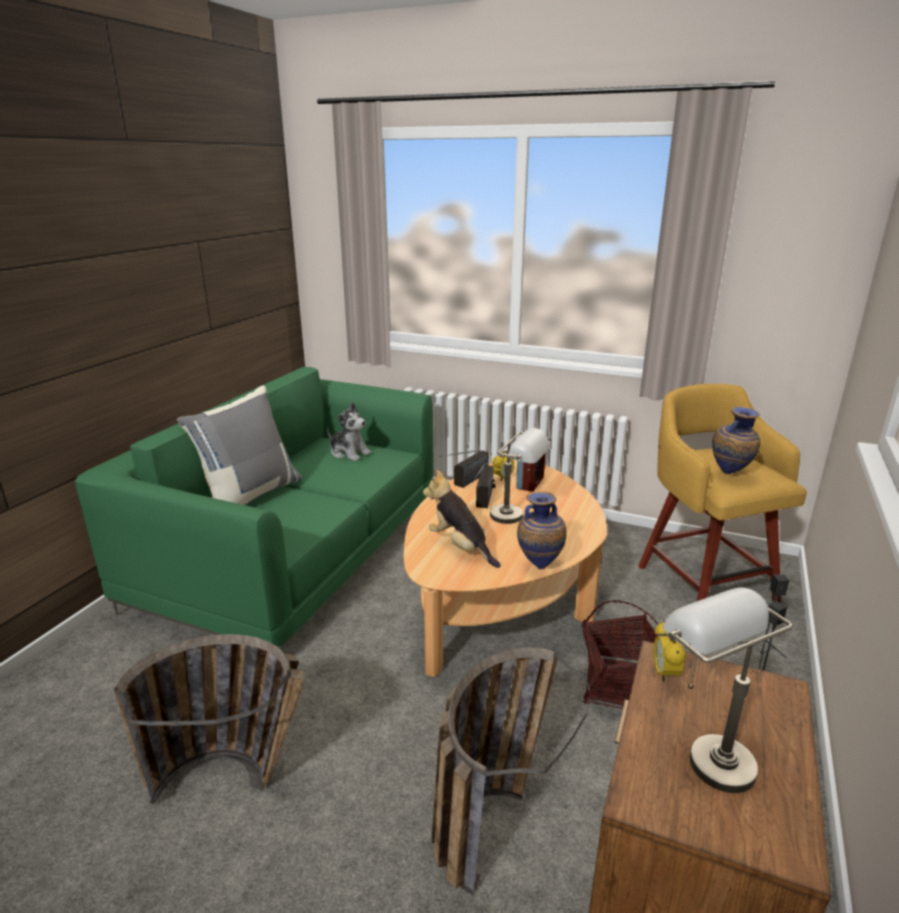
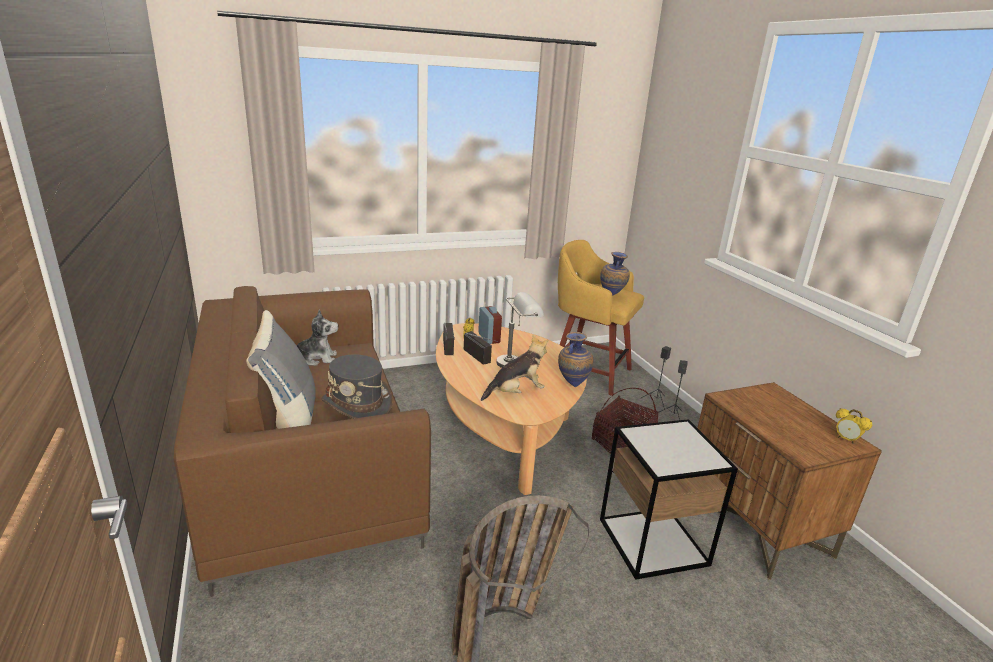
camera: 45 degrees left, 0 degrees up
(293, 551) = (307, 464): green sofa -> brown sofa
(314, 502) = (357, 405): none -> grey hat
(460, 547) = (516, 393): plush toy -> plush toy turned 150 degrees clockwise
(492, 815) = (653, 542): basket -> side table
(664, 674) = (735, 403): alarm clock -> alarm clock (846, 440)
(703, 750) = (790, 425): grey table lamp -> none

